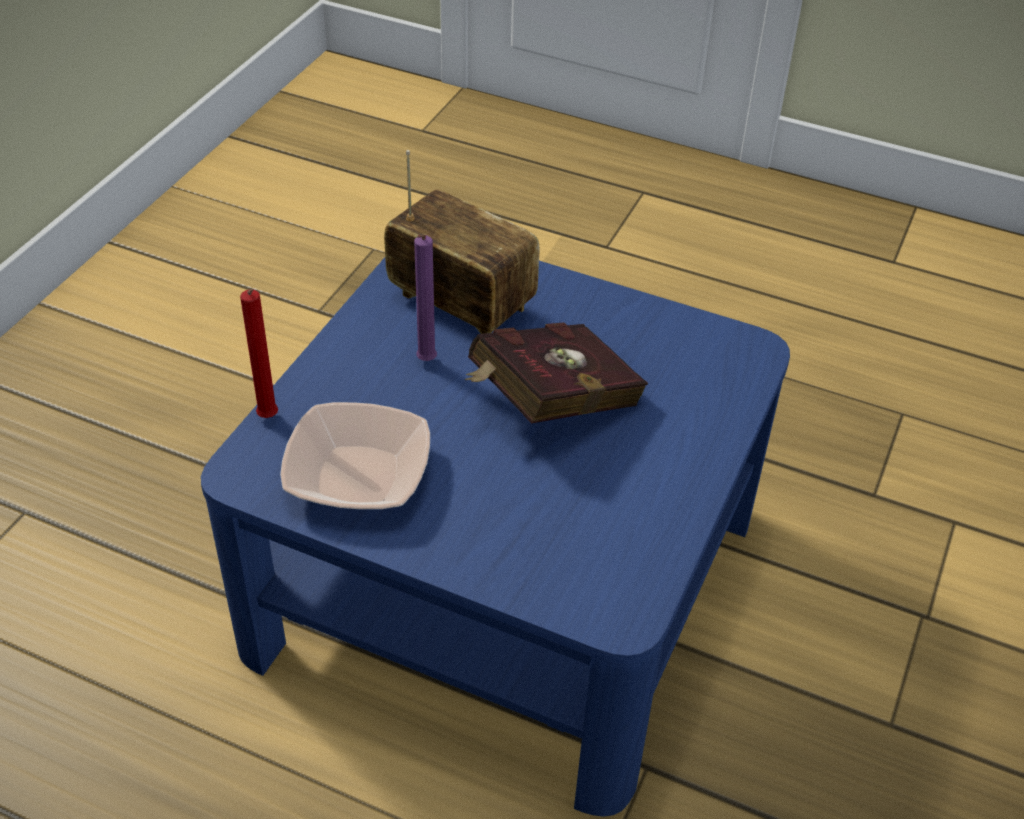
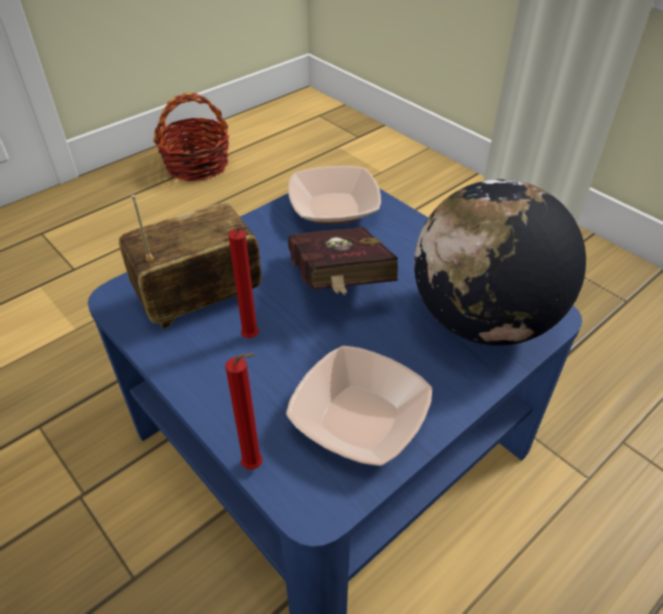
camera: 65 degrees left, 0 degrees up
(425, 363) = (252, 338): purple candle -> red candle
(568, 548) = (482, 320): none -> globe
(695, 357) = (334, 208): none -> bowl
(895, 260) = (197, 165): none -> basket

